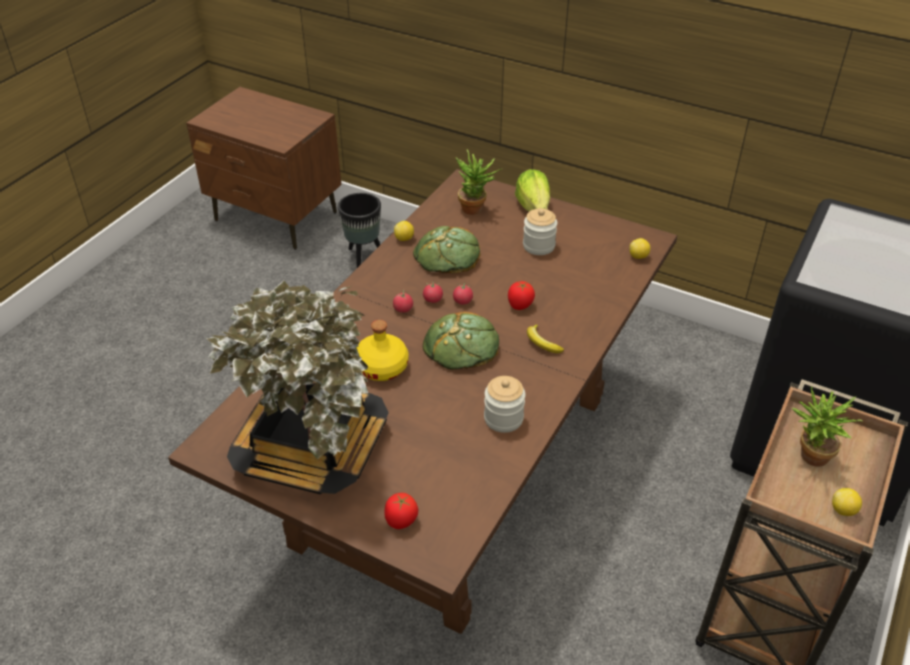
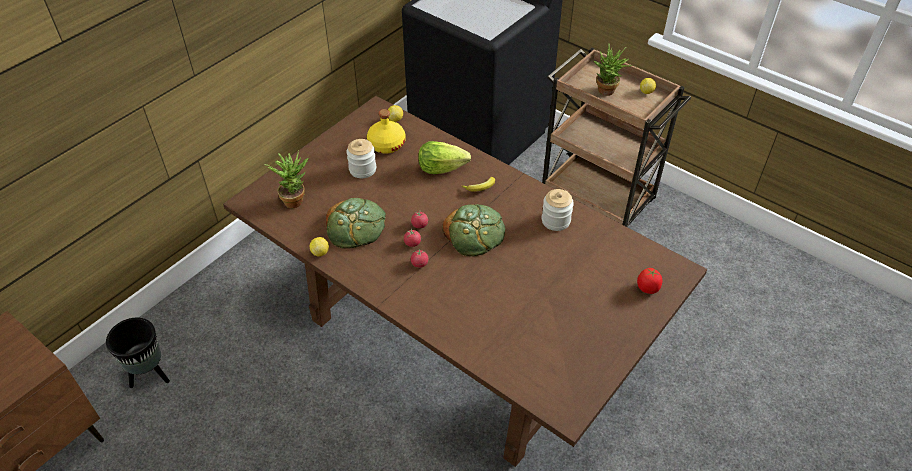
camera: 80 degrees left, 5 degrees up
(312, 447) = (573, 336): potted plant -> none
(382, 366) = (488, 284): yellow bottle -> yellow bottle (386, 144)
(520, 305) = (434, 192): tomato -> none
(533, 207) = (307, 163): lettuce -> lettuce (441, 168)

